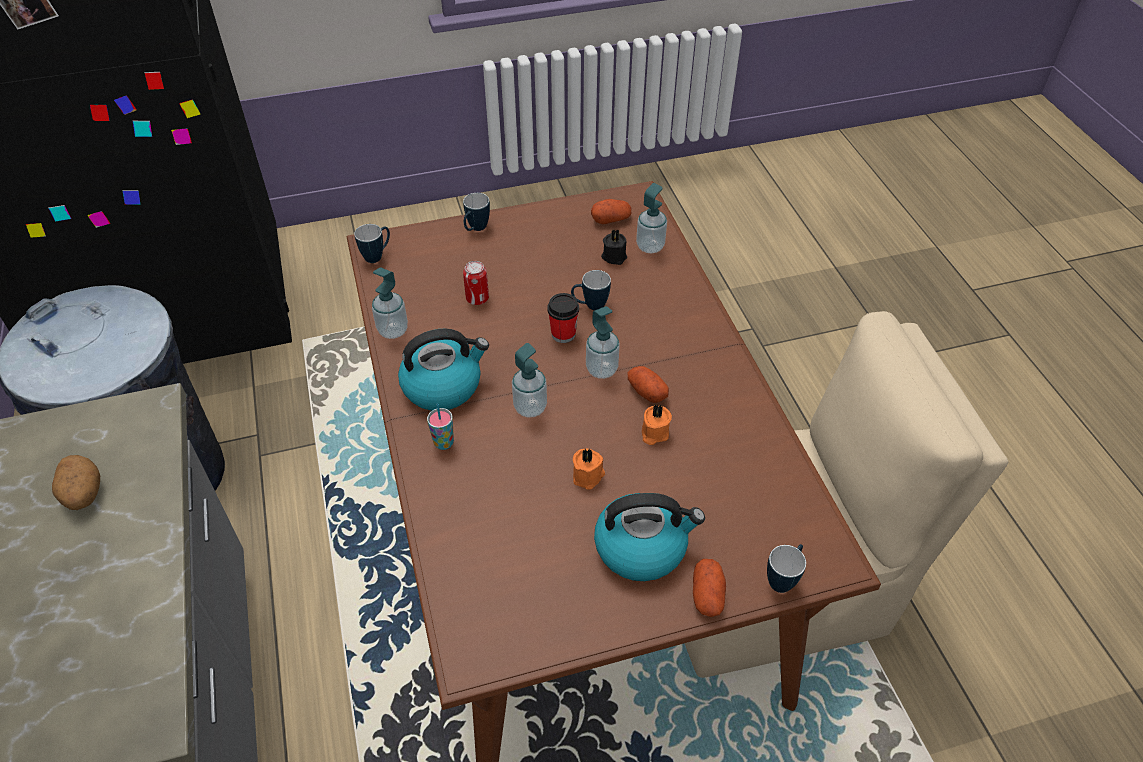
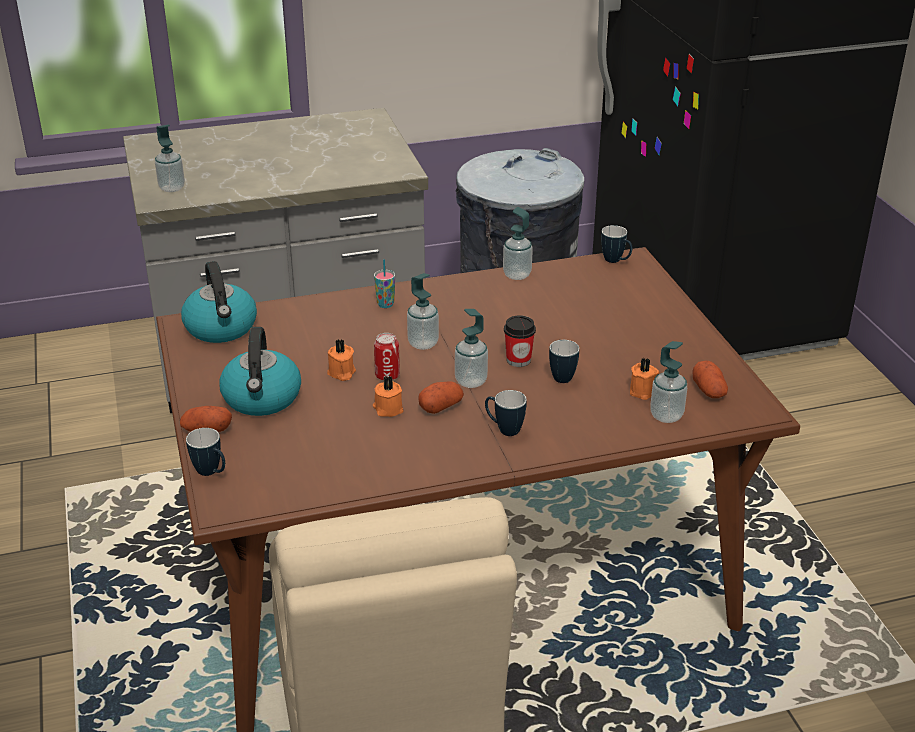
camera: 90 degrees right, 15 degrees down
(83, 495) = (329, 161): potato -> none
(106, 710) = (172, 188): none -> soap dispenser
(443, 385) = (450, 301): kettle -> kettle (221, 328)
(475, 229) = (668, 309): mug -> mug (504, 429)
(477, 298) = (564, 313): can -> can (387, 376)
(614, 256) = (644, 391): black candle -> orange candle

